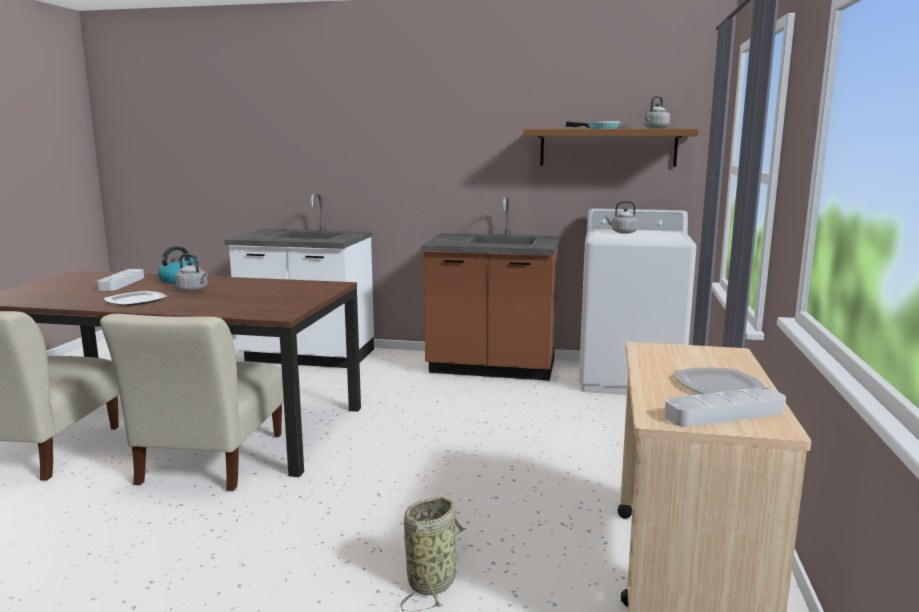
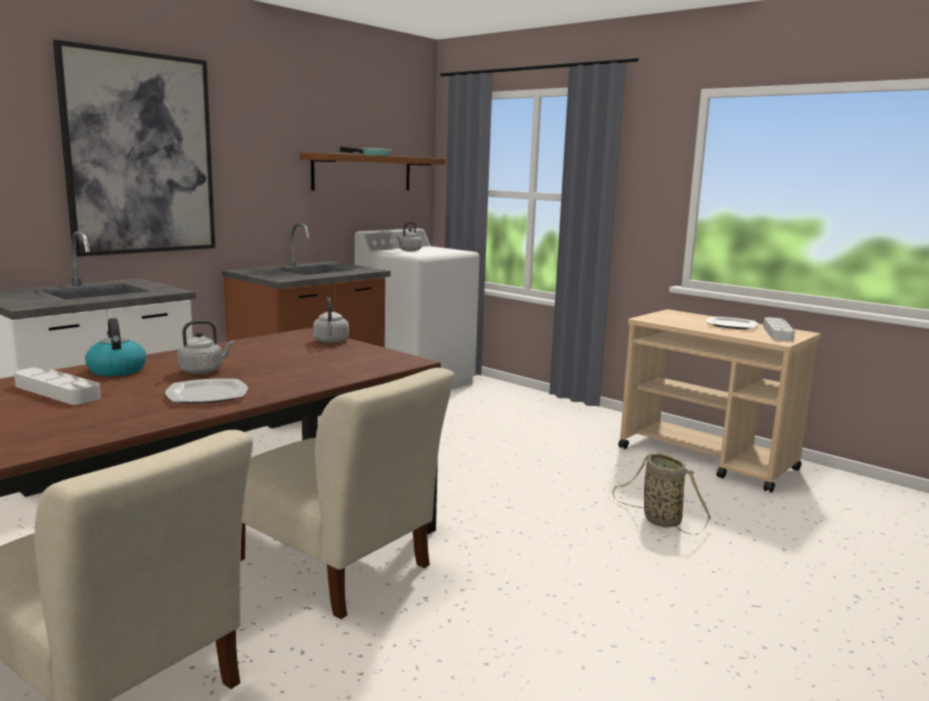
camera: 60 degrees left, 0 degrees up
(379, 136) = (140, 154): none -> picture
(655, 128) = (410, 156): grey kettle -> grey kettle (331, 341)

